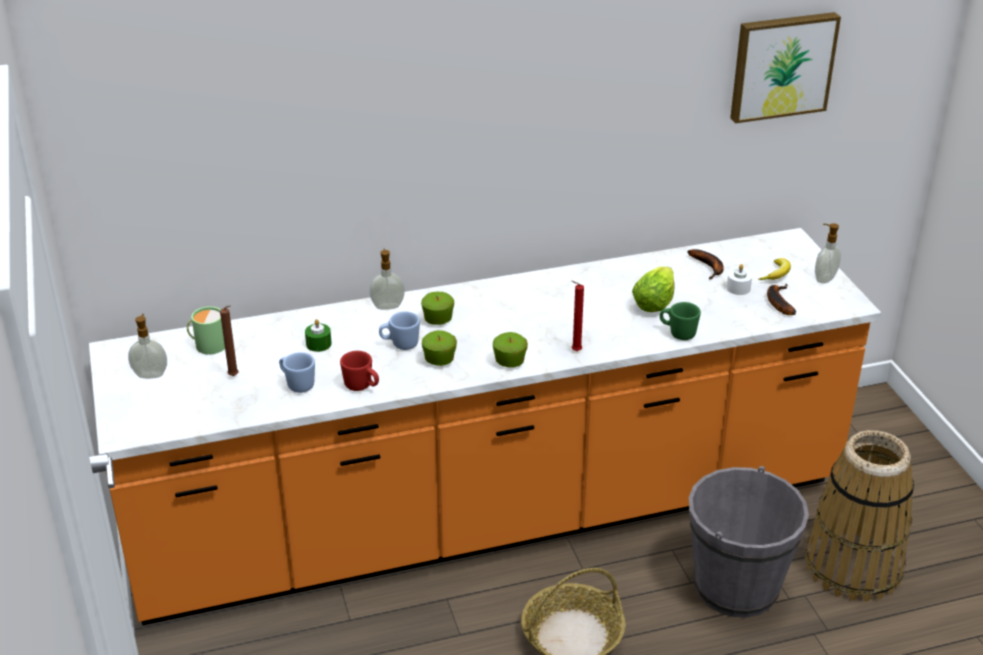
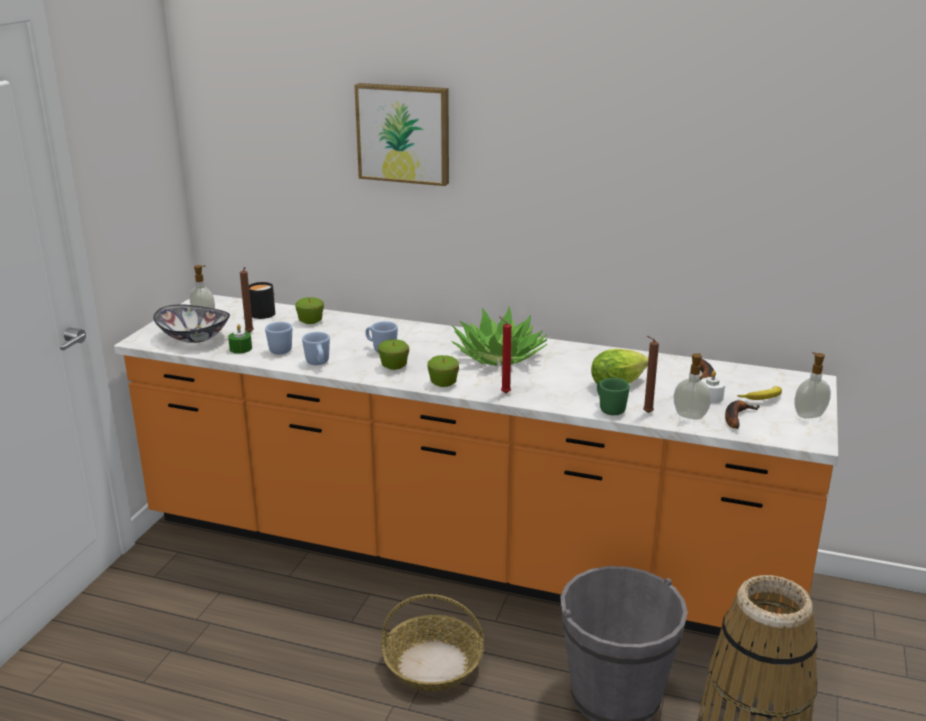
camera: 35 degrees right, 10 degrees down
(181, 407) = (193, 338): none -> bowl
(208, 344) = (261, 313): green mug -> black mug
(318, 344) = (328, 333): green candle -> green candle (240, 348)
(362, 387) = (318, 364): red mug -> blue mug
(387, 306) = (406, 327): soap dispenser -> soap dispenser (690, 415)
(438, 320) = (429, 344): apple -> apple (310, 321)
(519, 310) = (499, 356): none -> potted plant
(710, 326) = (646, 413): none -> brown candle
(781, 65) = (819, 188): picture -> picture (404, 133)

